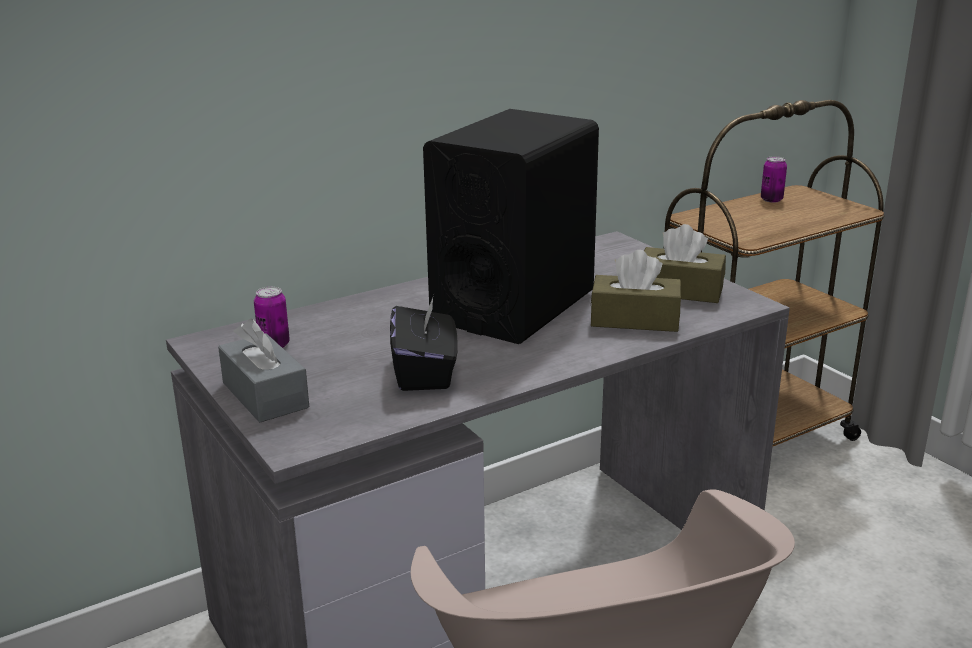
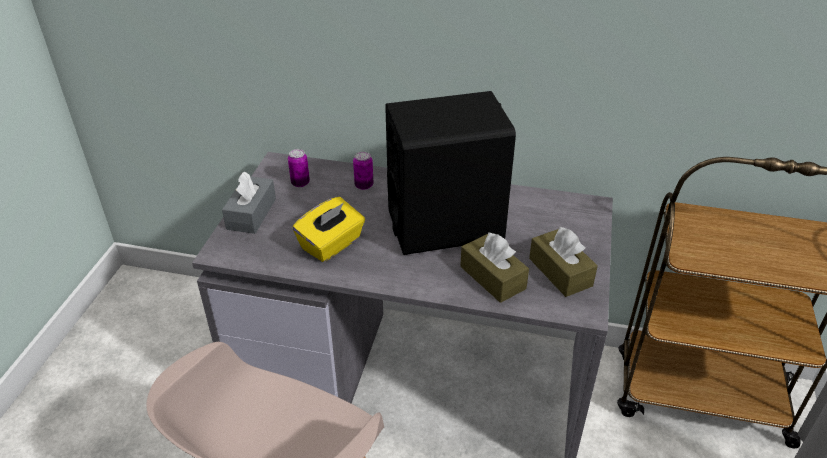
camera: 45 degrees right, 15 degrees up
(425, 372) = (331, 244): black tissue box -> yellow tissue box
(771, 200) = (783, 229): can -> can (364, 185)

